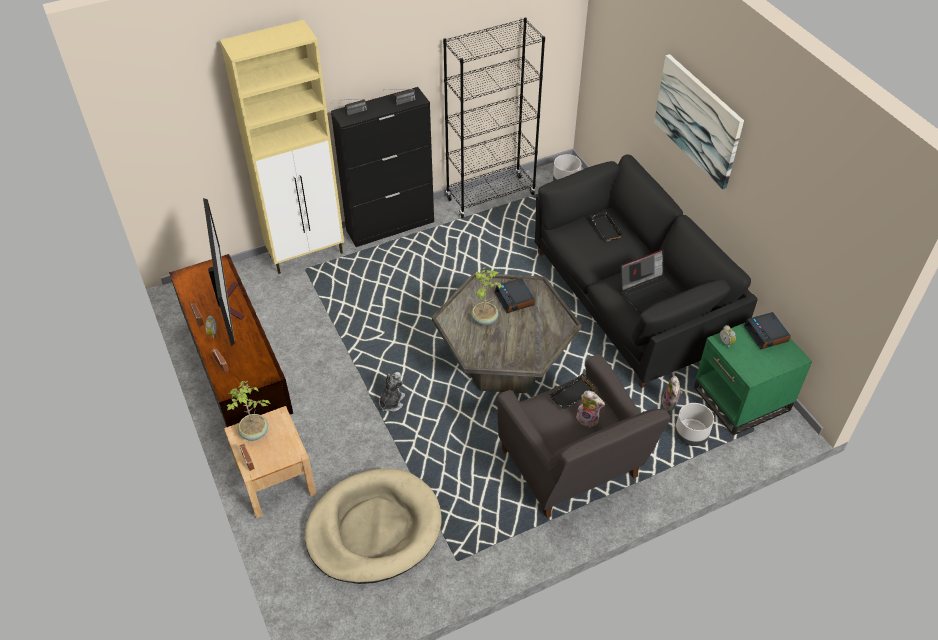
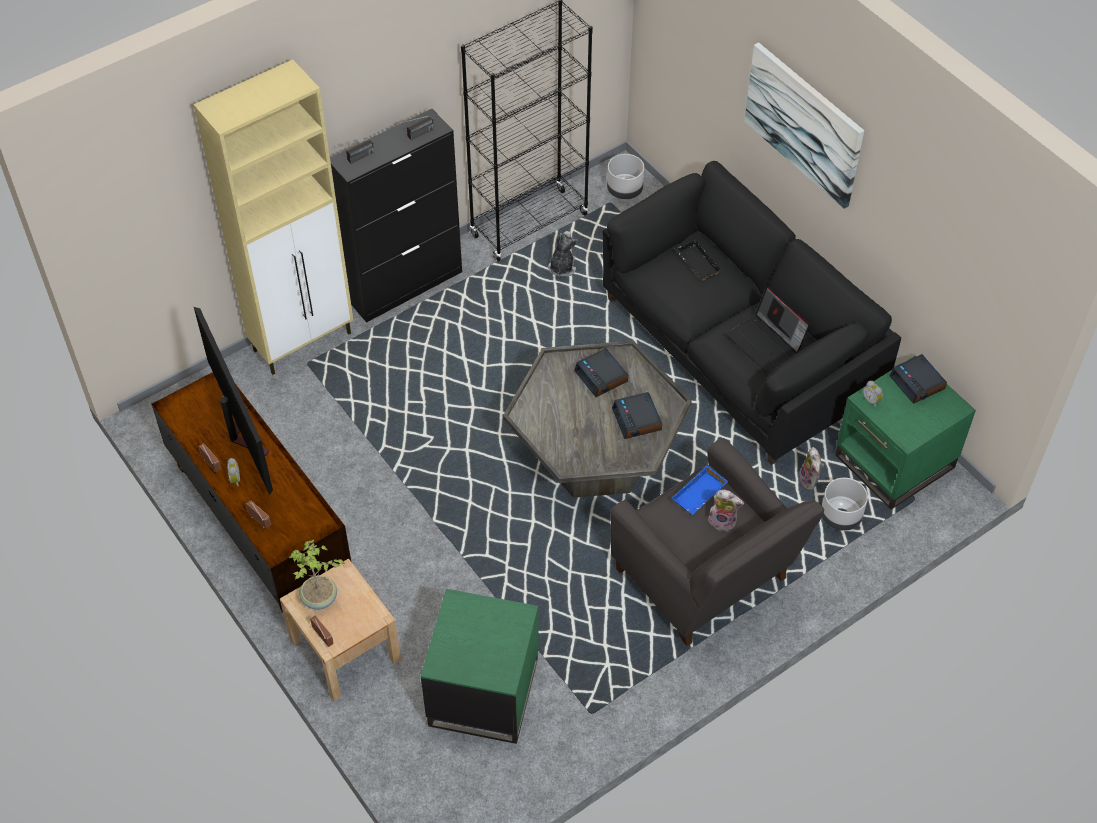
camera: 10 degrees left, 5 degrees up
(374, 529) = (482, 691): beige dog bed -> green side table
(391, 402) = (465, 529): plush toy -> plush toy (562, 267)
(485, 319) = (570, 408): potted plant -> none
(536, 334) = (637, 420): none -> alarm clock
(573, 396) = (700, 495): black tray -> blue tray
(649, 291) = (766, 343): laptop -> laptop turned 90 degrees clockwise

